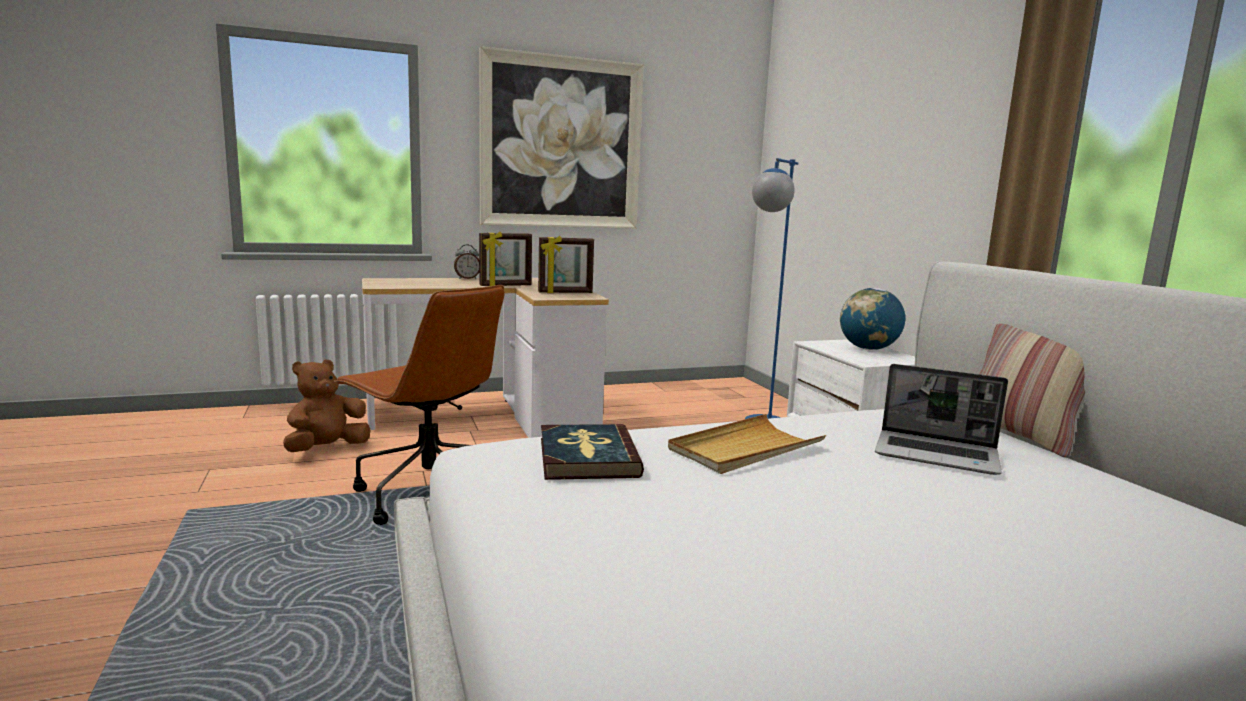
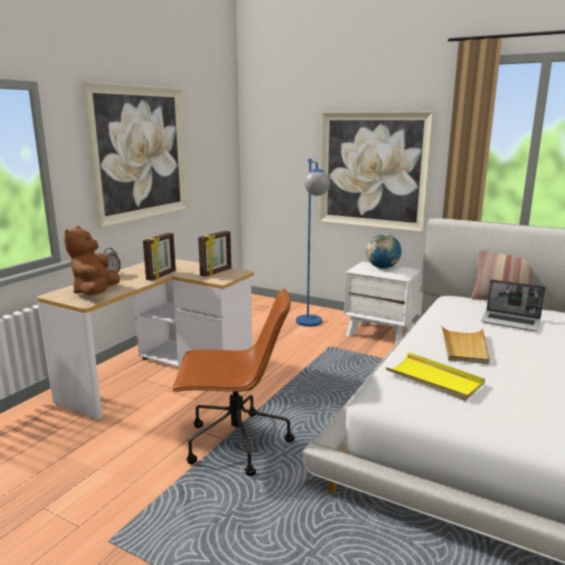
camera: 40 degrees left, 5 degrees up
(326, 449) = (99, 447): brown plush toy -> brown plush toy (96, 293)
(587, 457) = (434, 379): book -> yellow tray
(904, 183) = (373, 170): none -> picture
(938, 455) = (511, 322): laptop -> laptop turned 45 degrees clockwise

